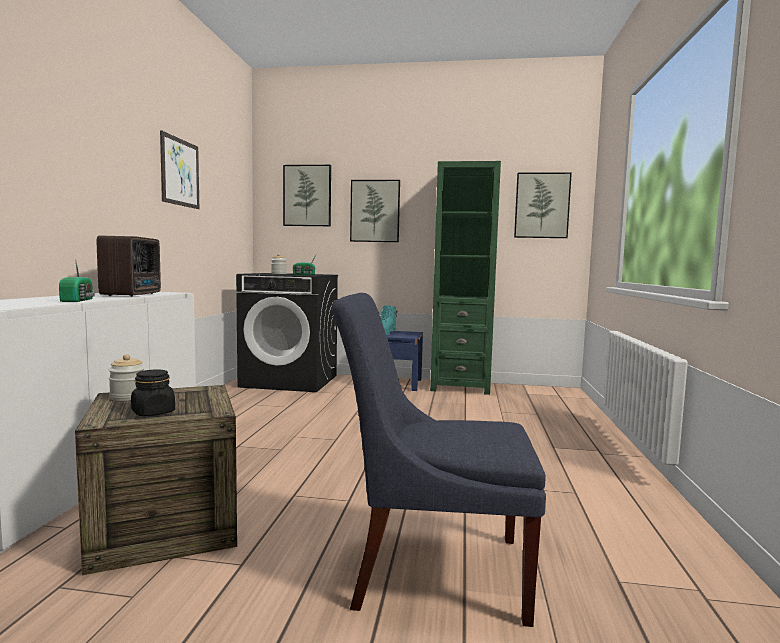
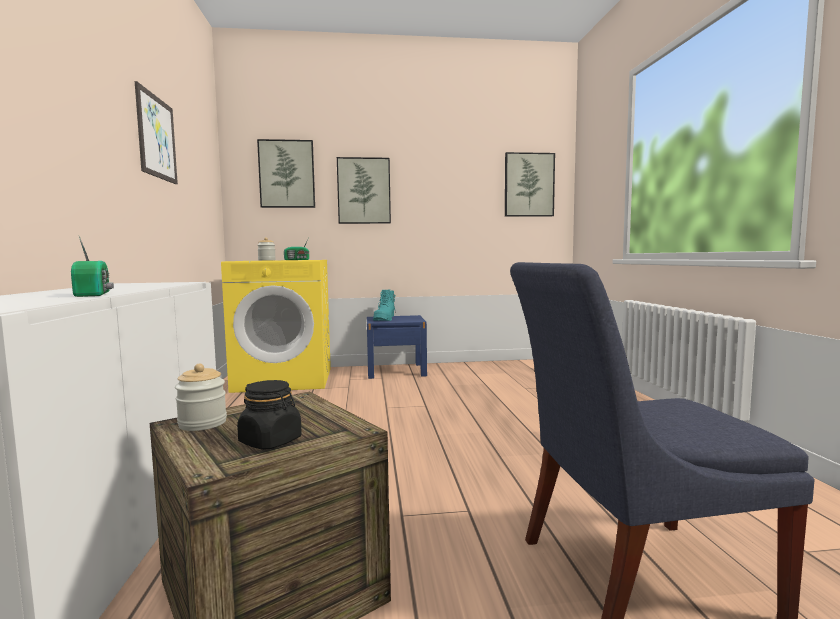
camera: 15 degrees left, 0 degrees up
(134, 294) = (145, 286): radio -> none
(290, 381) = (285, 379): black washing machine -> yellow washing machine
(460, 387) = (464, 367): green bookcase -> none

